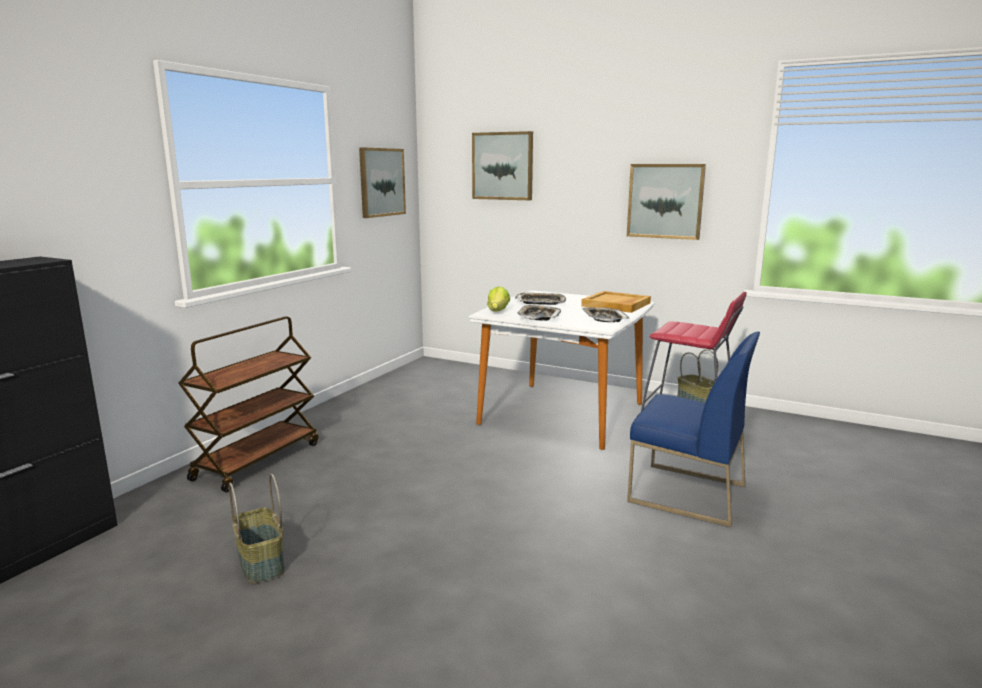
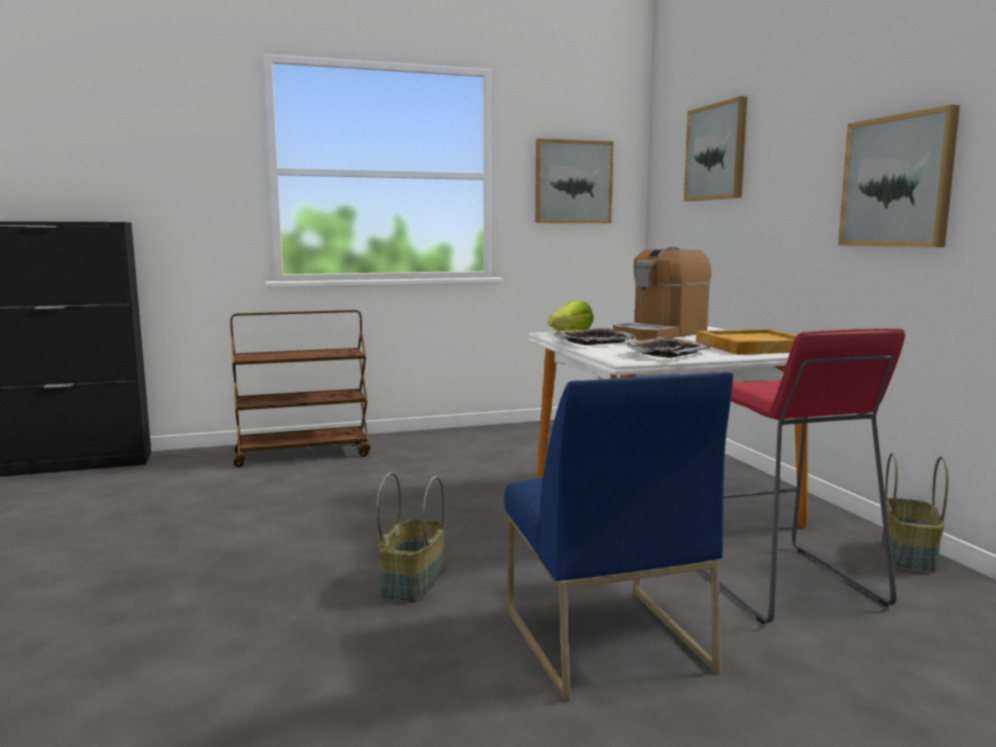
camera: 45 degrees right, 5 degrees down
(259, 562) = (143, 517): basket -> basket (412, 582)
(540, 302) = (660, 334): tray -> coffee machine

